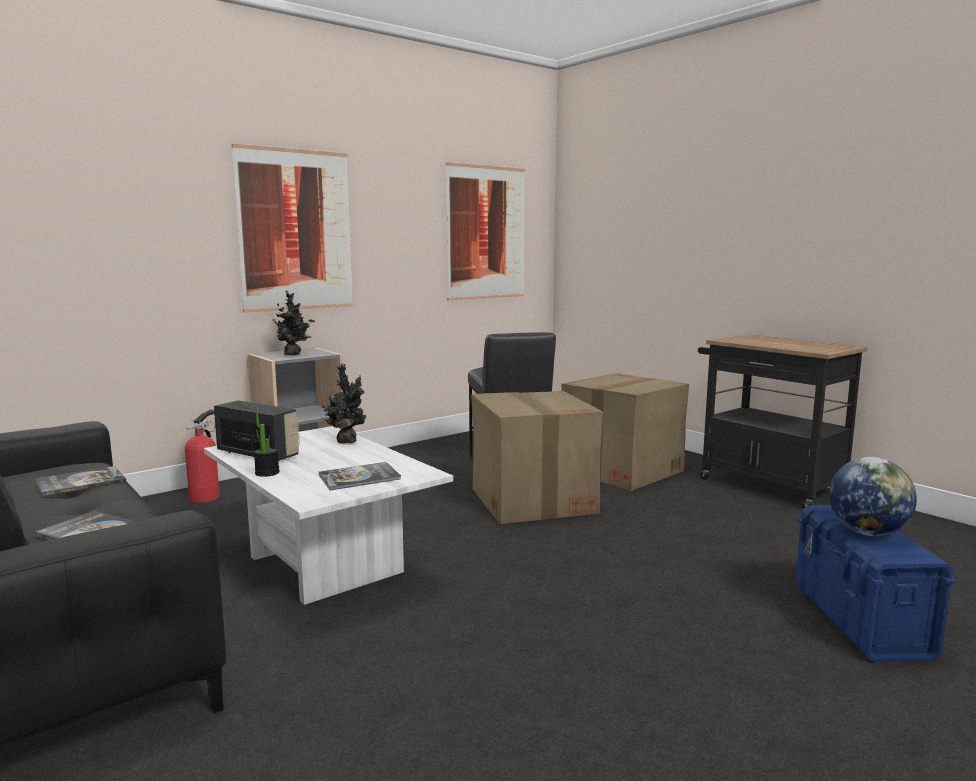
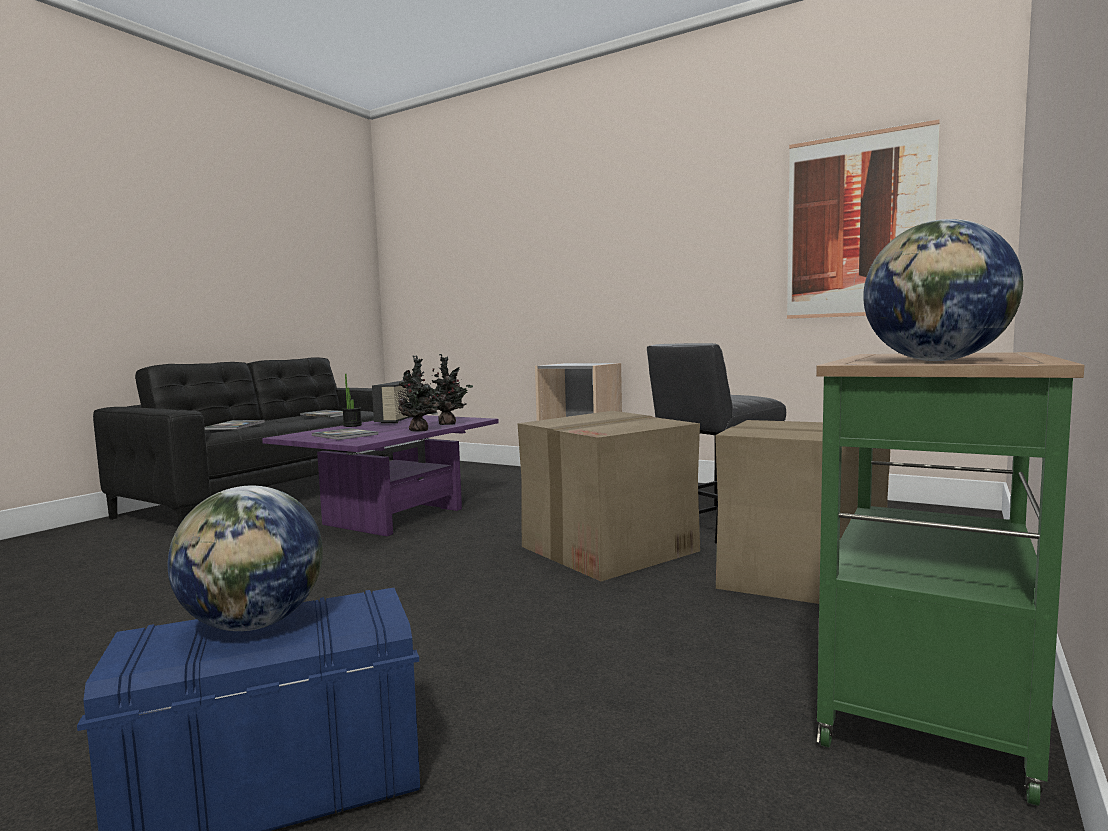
camera: 70 degrees right, 5 degrees down
(206, 496) = (506, 472): fire extinguisher -> none
(294, 354) = (574, 364): potted plant -> potted plant (420, 431)
(295, 230) = (609, 251): picture -> none
(325, 564) = (394, 516): white coffee table -> purple coffee table
(766, 486) = (927, 694): black cart -> green cart
(821, 347) = (937, 361): none -> globe

